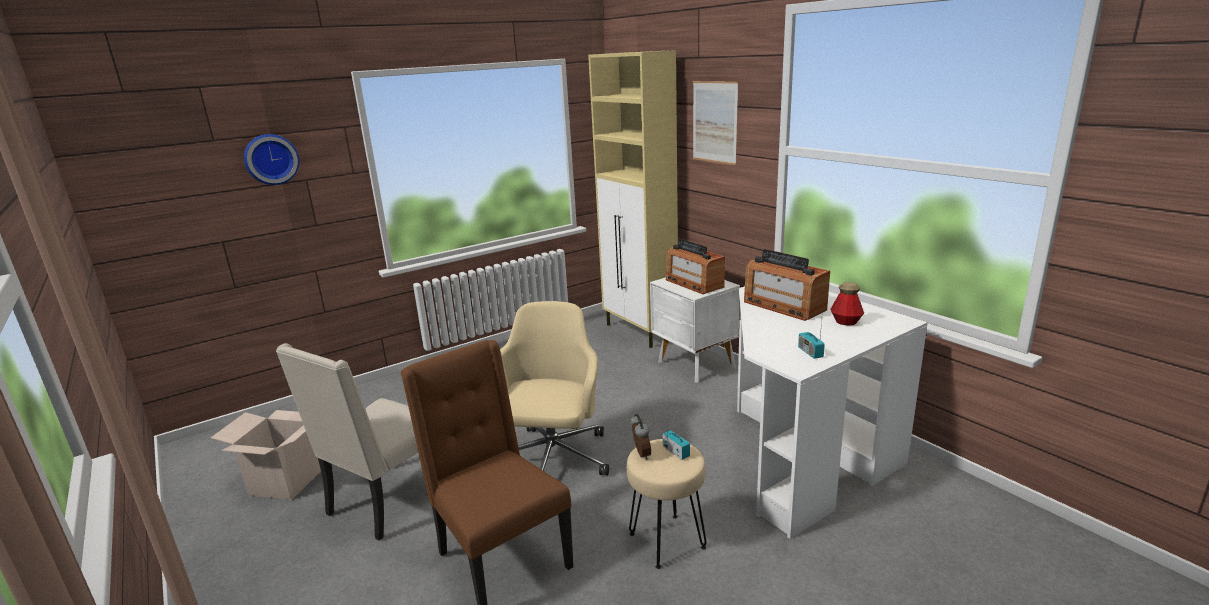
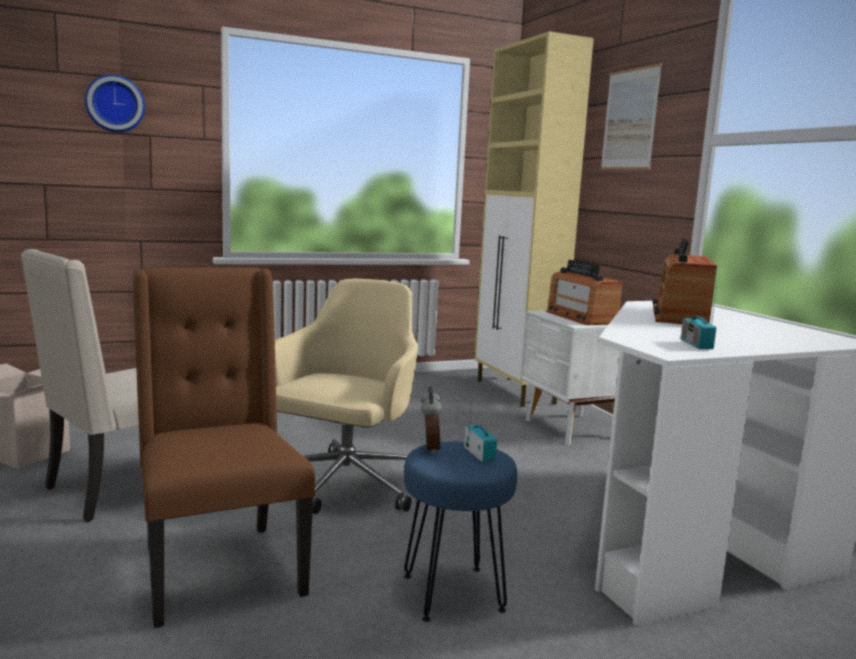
camera: 10 degrees right, 10 degrees down
(666, 540) = (451, 592): beige stool -> blue stool
(783, 306) = (680, 316): radio -> radio turned 45 degrees clockwise
(846, 322) = (763, 333): bottle -> none

